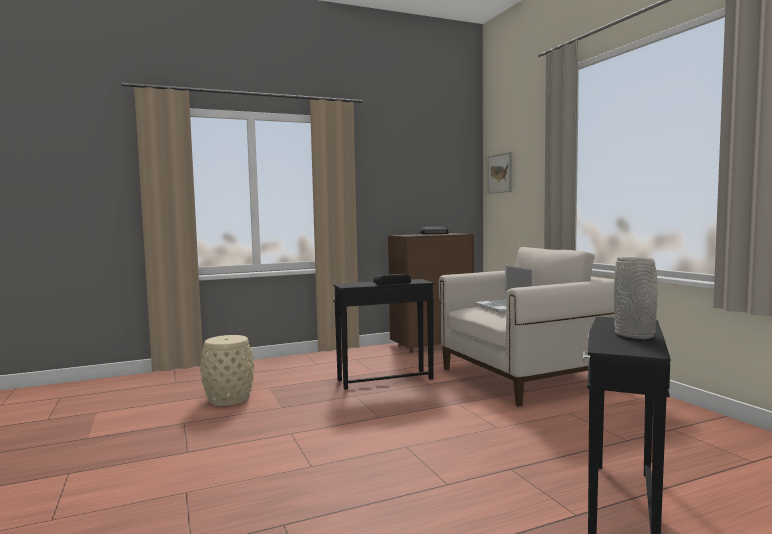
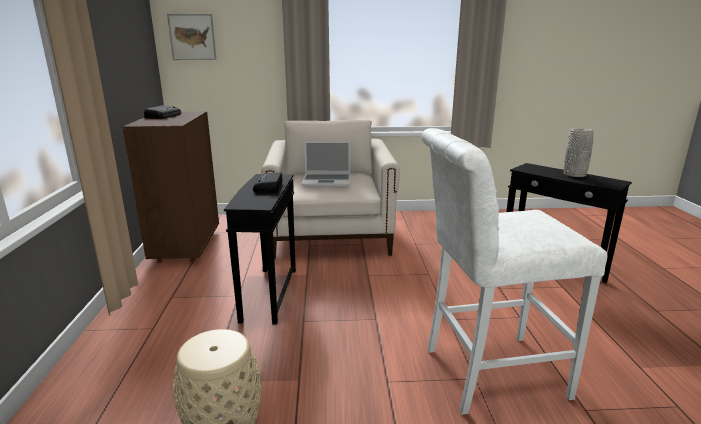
camera: 70 degrees left, 15 degrees up
(323, 470) = (486, 372): none -> white stool

